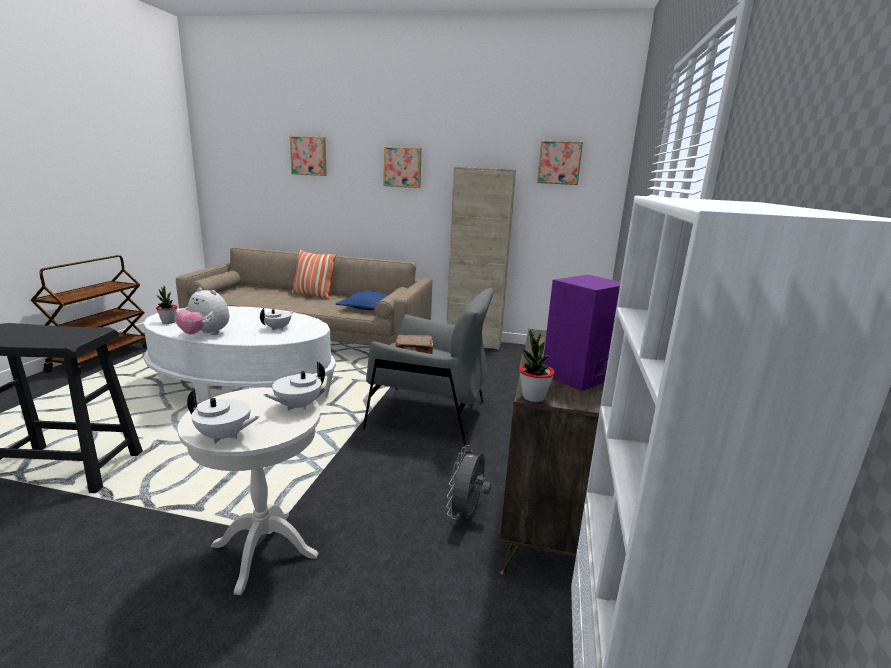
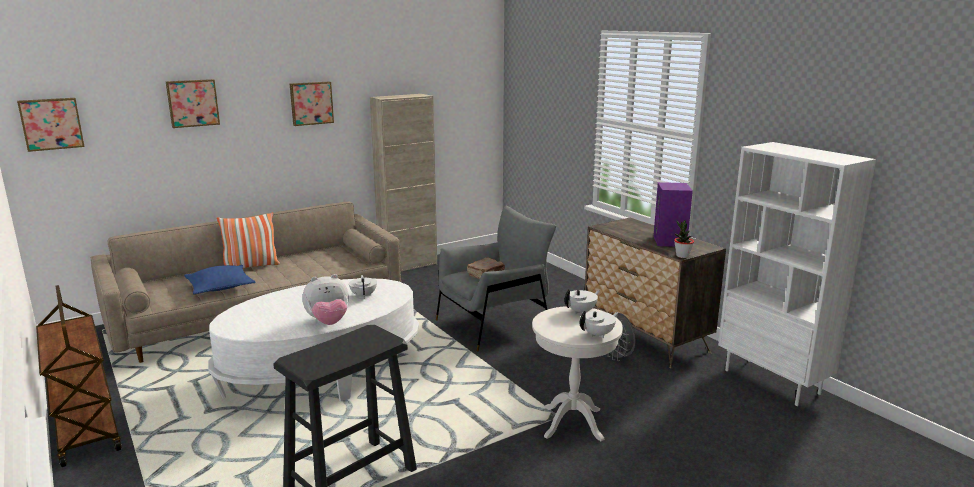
camera: 45 degrees left, 0 degrees up
(168, 322) = (257, 329): potted plant -> none
(297, 406) = (581, 311): white teapot -> white teapot turned 120 degrees counterclockwise
(368, 308) = (338, 259): blue pillow -> blue pillow (220, 287)
(559, 163) = (454, 83): picture -> picture (51, 124)

